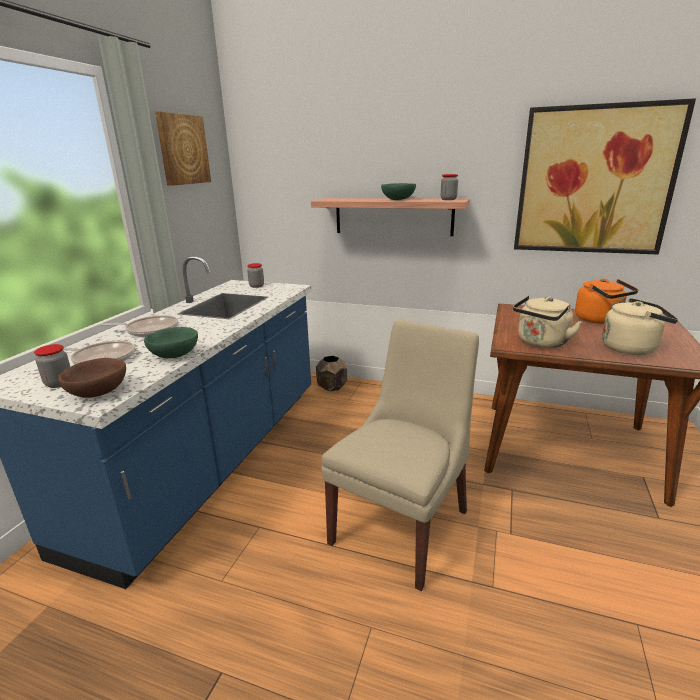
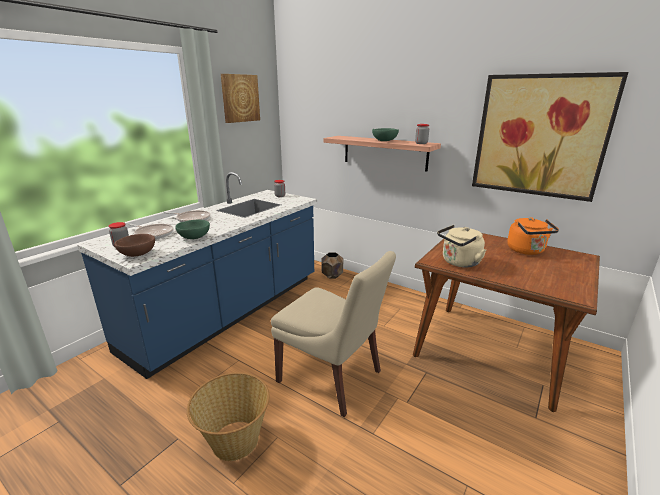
camera: 15 degrees right, 0 degrees up
(312, 651) = (234, 441): none -> basket
(402, 523) = (332, 378): beige chair -> beige chair turned 75 degrees clockwise
(631, 348) = (531, 276): beige kettle -> none

